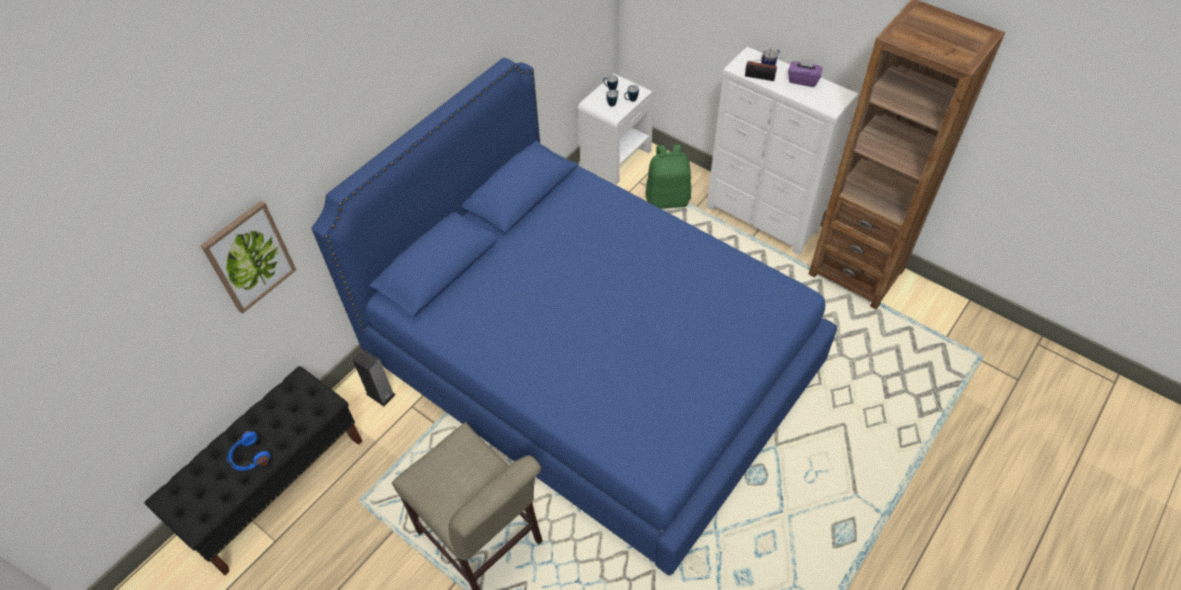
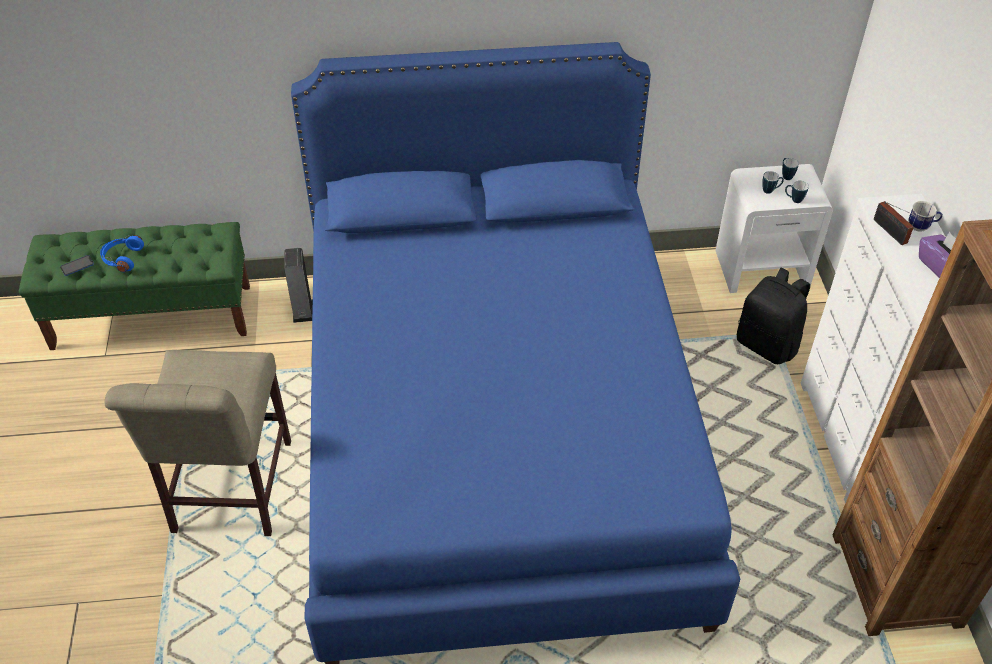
camera: 45 degrees right, 5 degrees down
(220, 491) = (77, 266): none -> phone
(249, 257) = (215, 71): picture -> none
(276, 486) = (153, 317): black bench -> green bench
(668, 199) = (767, 344): green backpack -> black backpack

